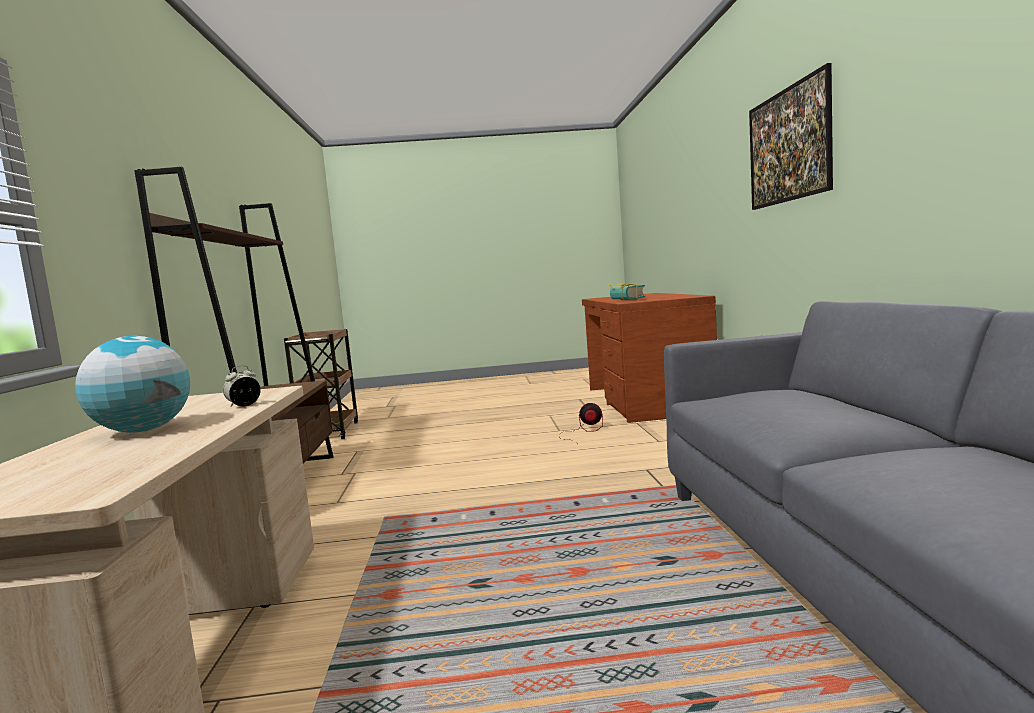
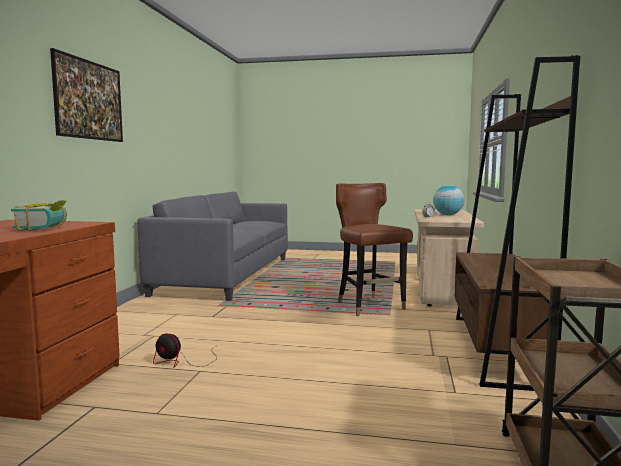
camera: 165 degrees left, 0 degrees up
(417, 533) = (369, 306): none -> brown chair

